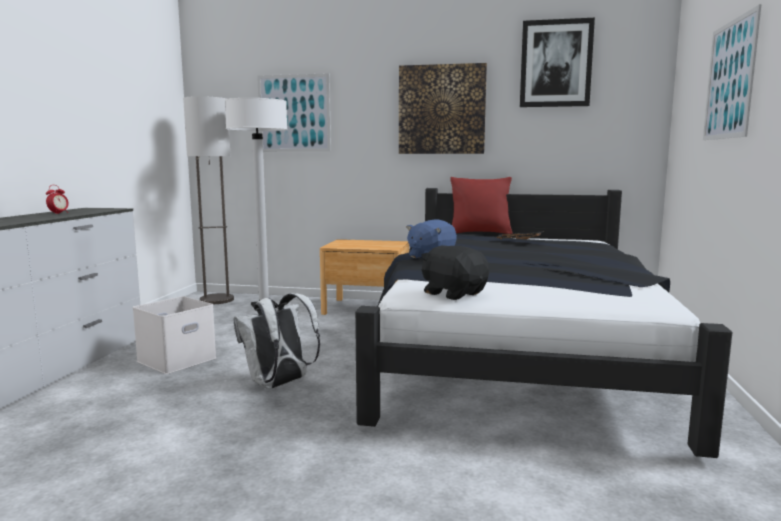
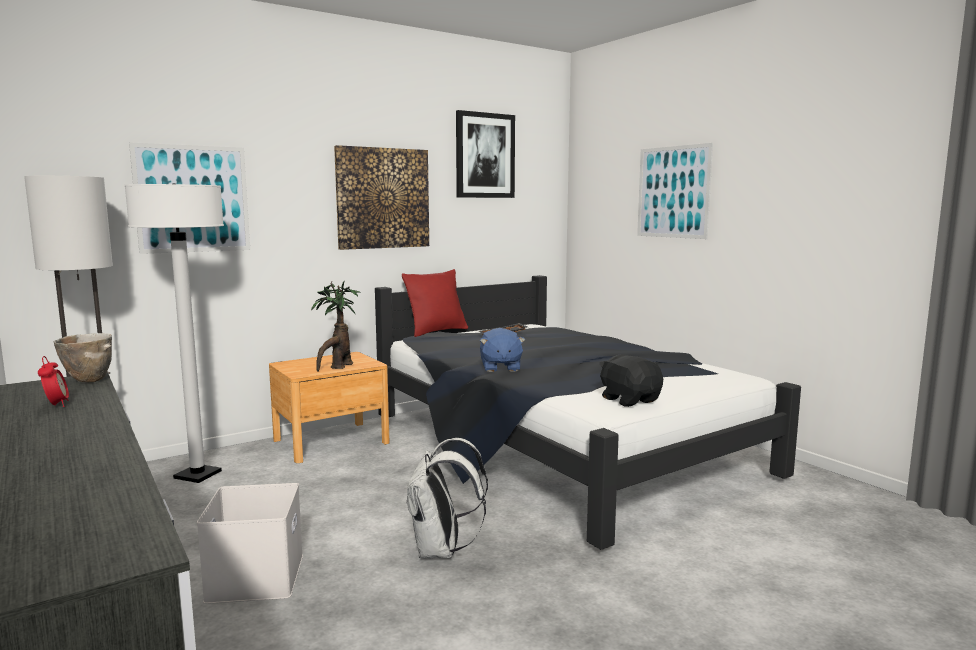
camera: 45 degrees left, 0 degrees up
(110, 209) = (87, 380): none -> bowl
(364, 247) = (338, 367): none -> potted plant
(453, 293) = (630, 400): black plush toy -> black plush toy turned 60 degrees clockwise

